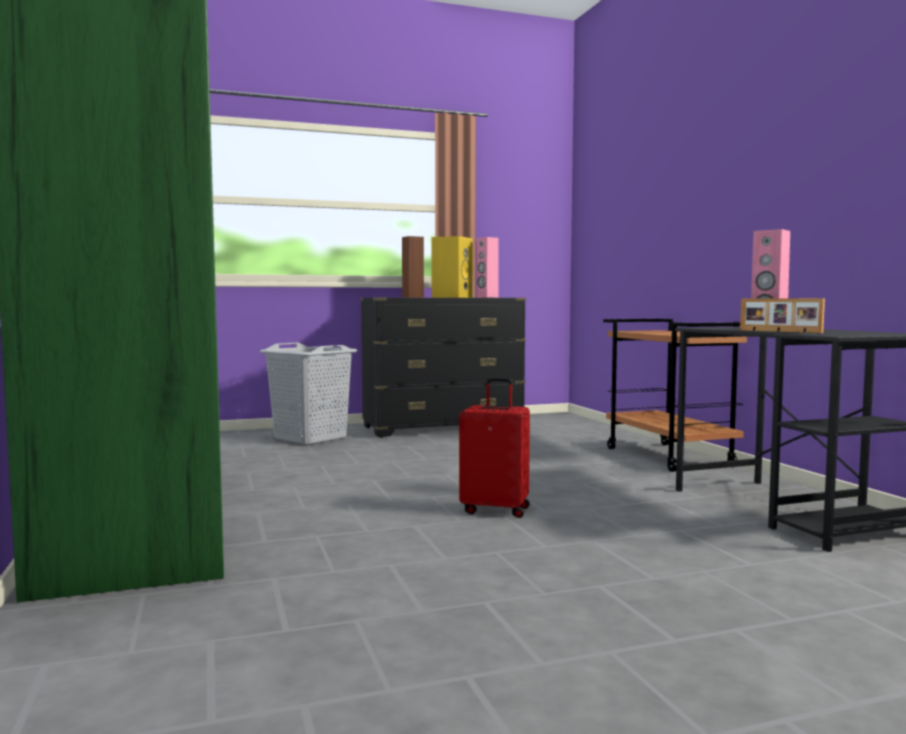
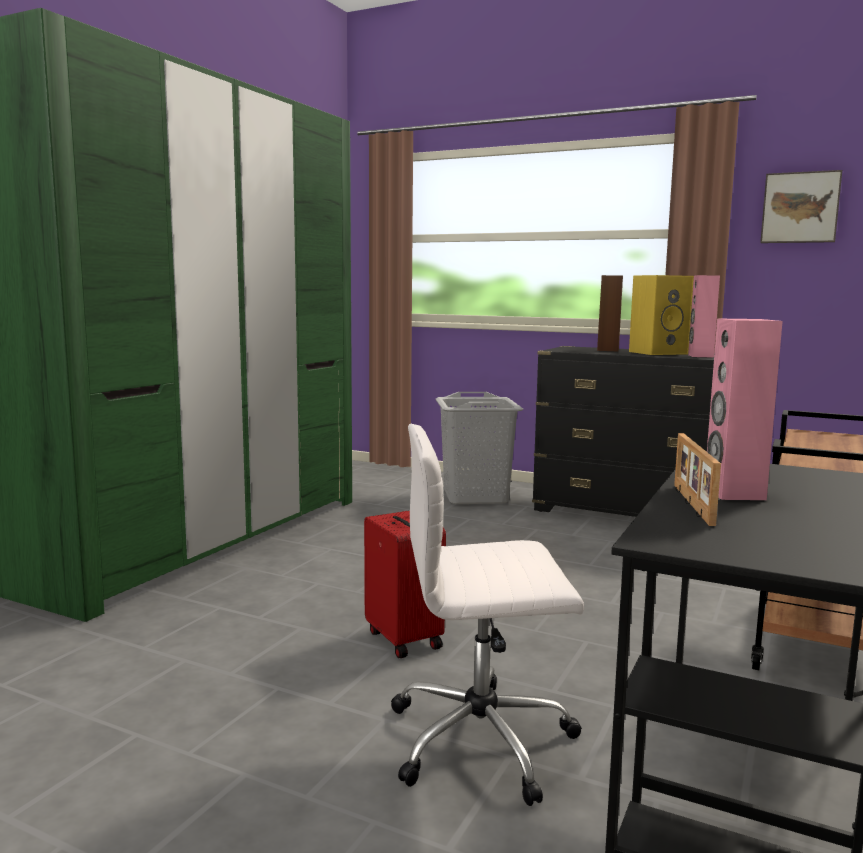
camera: 45 degrees right, 5 degrees up
(513, 196) = (800, 208): none -> picture
(655, 529) = (483, 740): none -> white office chair

